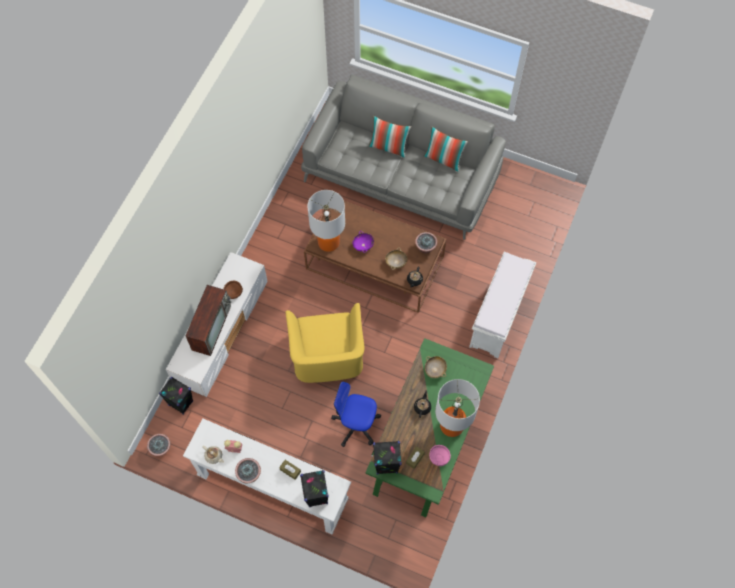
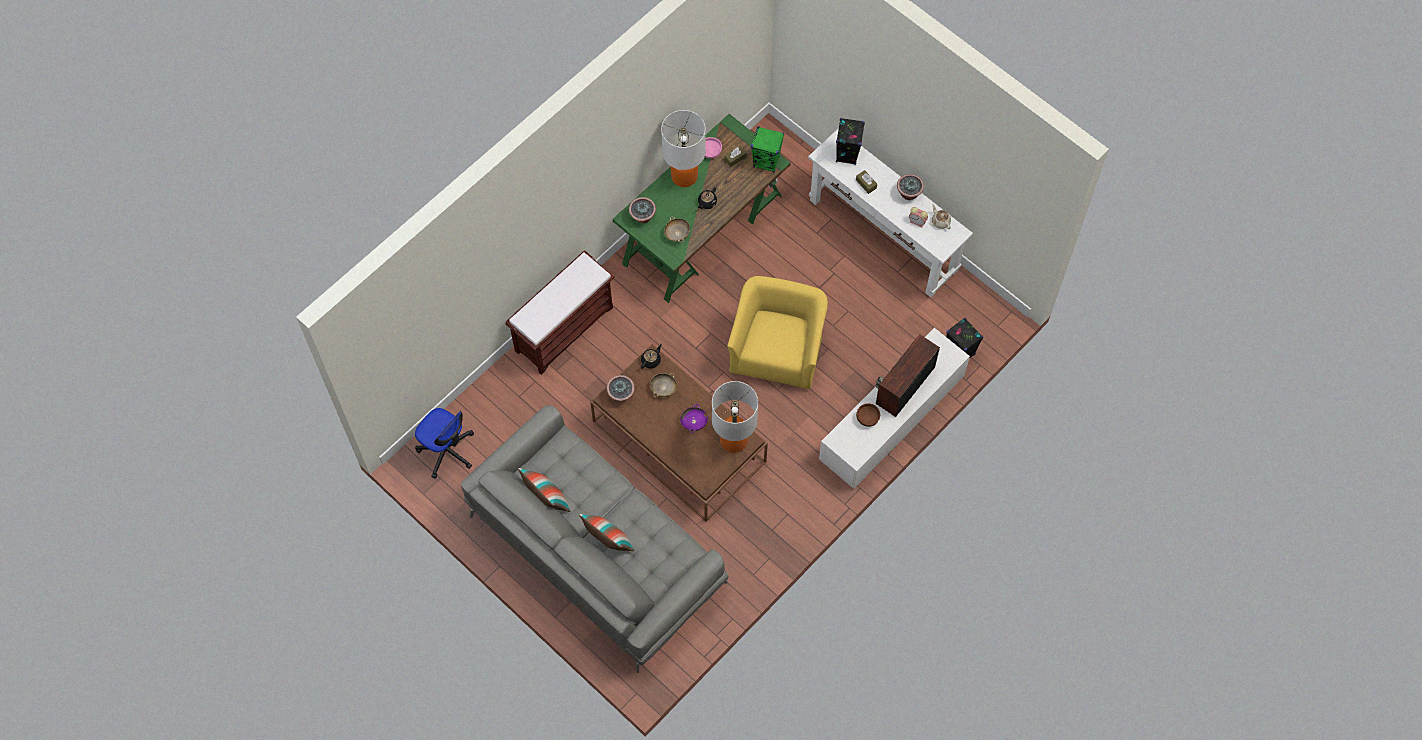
camera: 160 degrees left, 0 degrees up
(161, 448) = (993, 312): potted plant -> potted plant (642, 217)
(356, 424) = (772, 268): office chair -> office chair (447, 451)
(386, 465) = (766, 162): black speaker -> green speaker
(498, 318) = (564, 328): white bench -> brown bench

